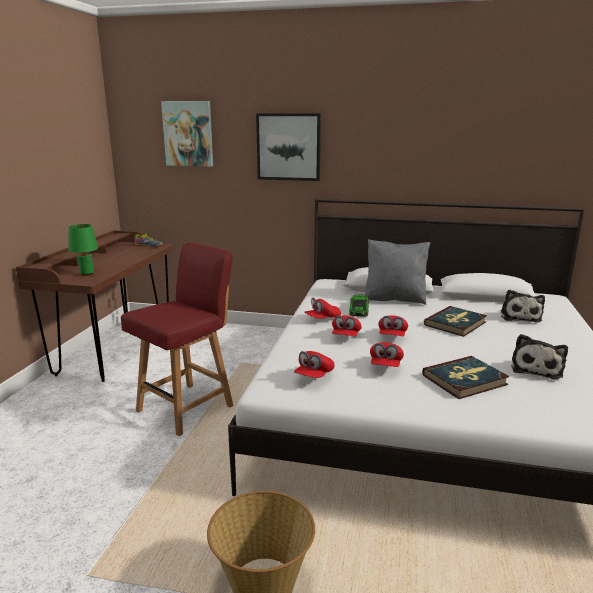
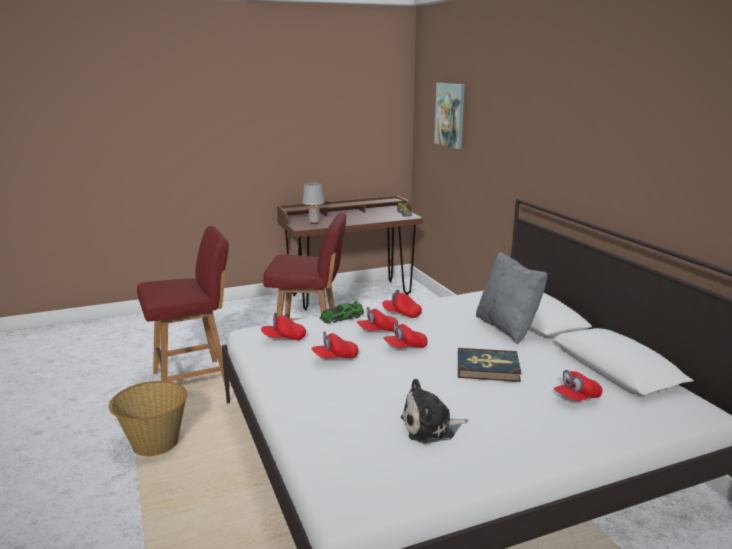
camera: 55 degrees right, 0 degrees up
(87, 274) = (314, 222): green table lamp -> grey table lamp
(144, 505) = (193, 379): none -> red chair
(289, 147) = (508, 138): picture -> none
(359, 310) = (448, 321): toy car -> toy car (341, 317)
(464, 380) = (354, 396): book -> none
(520, 316) = (577, 398): plush toy -> red cap

